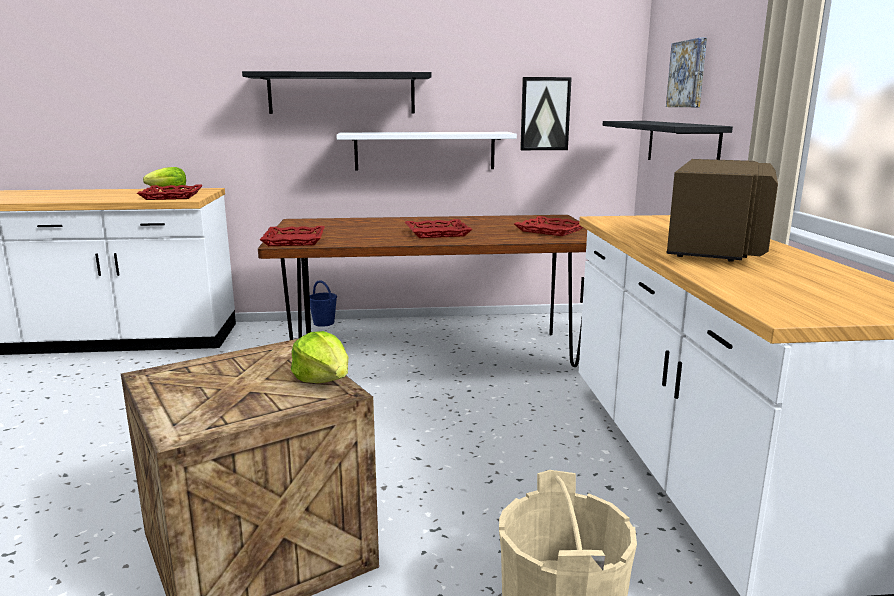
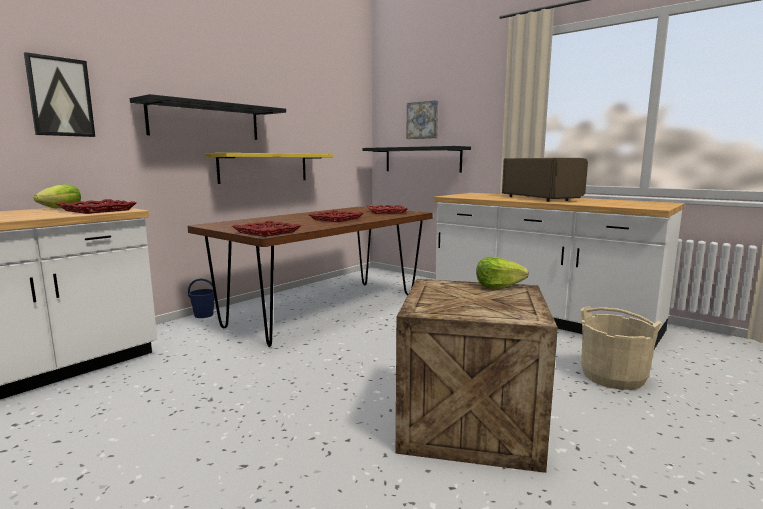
camera: 45 degrees left, 5 degrees down
(425, 151) = (264, 167): white shelf -> yellow shelf
(545, 114) = (329, 143): picture -> picture (60, 97)

